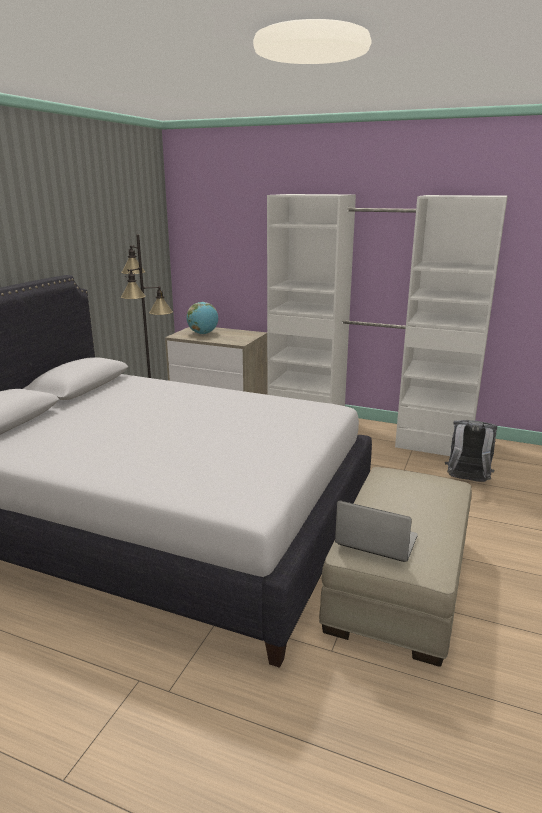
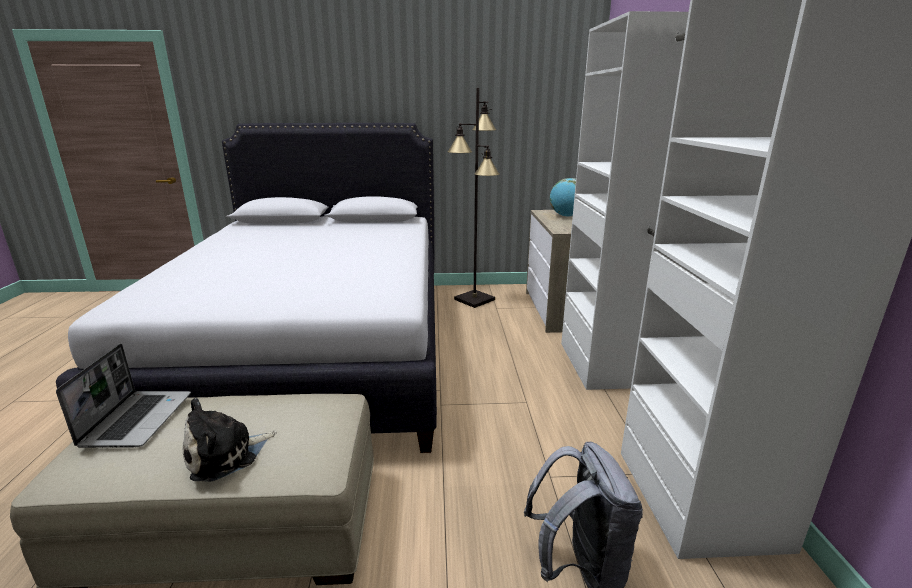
camera: 65 degrees right, 0 degrees up
(433, 507) = (226, 454): none -> plush toy

